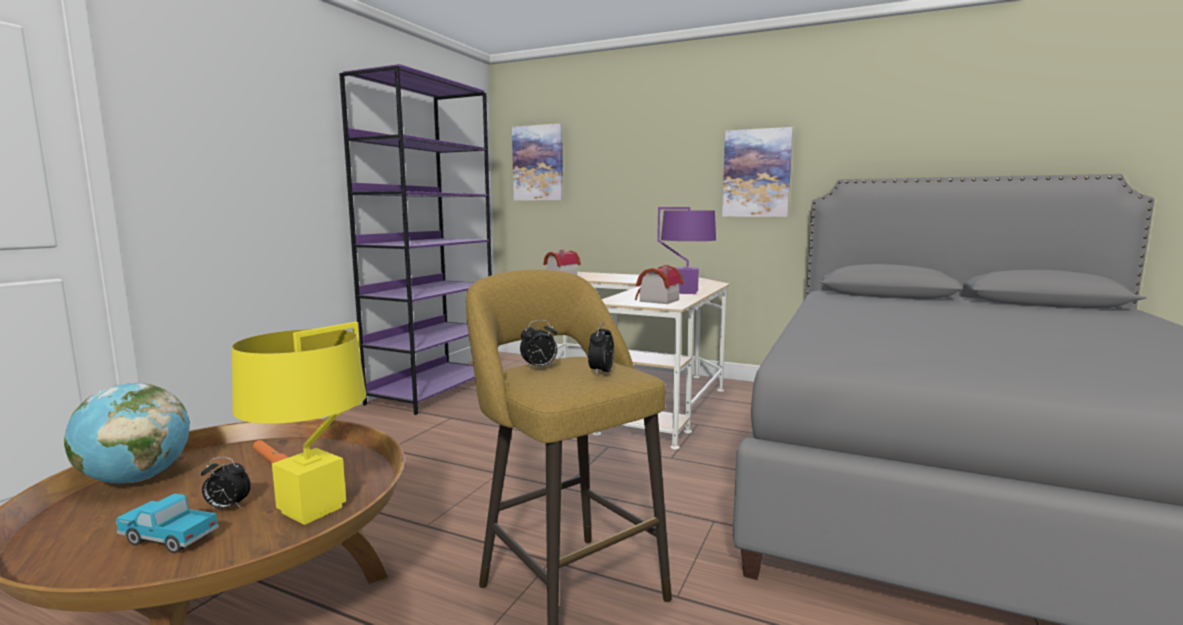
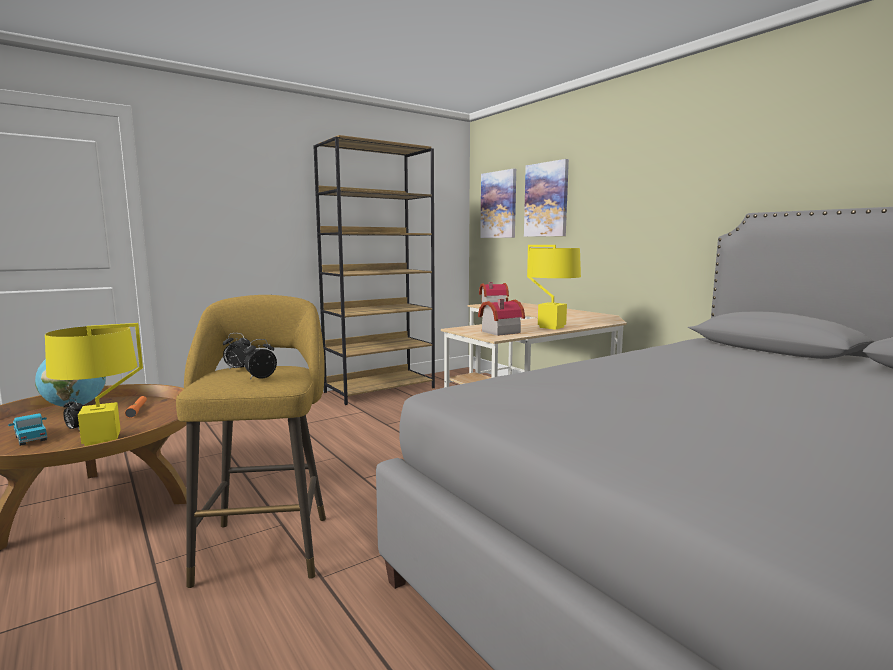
camera: 30 degrees right, 0 degrees up
(433, 390) = (380, 390): purple bookcase -> brown bookcase
(686, 292) = (551, 327): purple table lamp -> yellow table lamp
(756, 173) = (673, 208): picture -> picture (546, 199)

